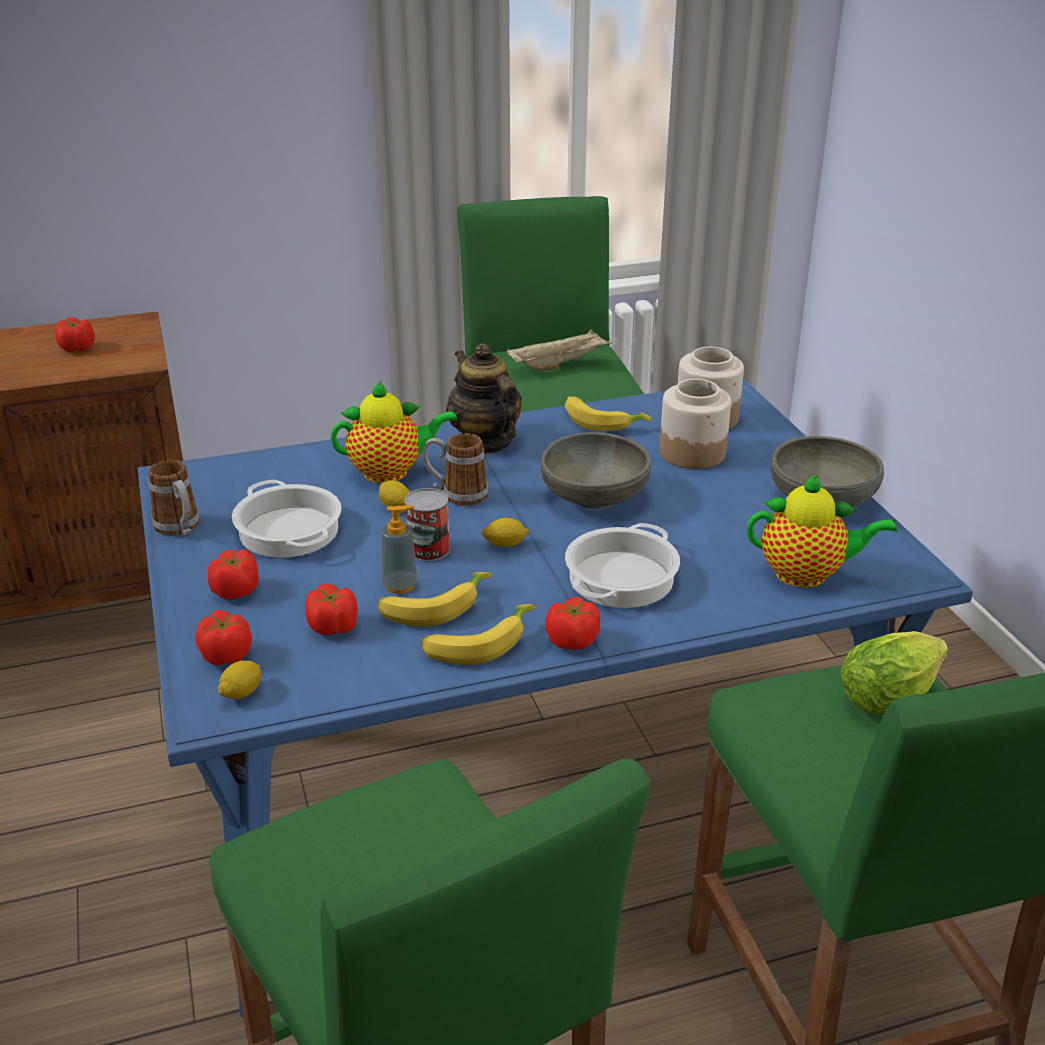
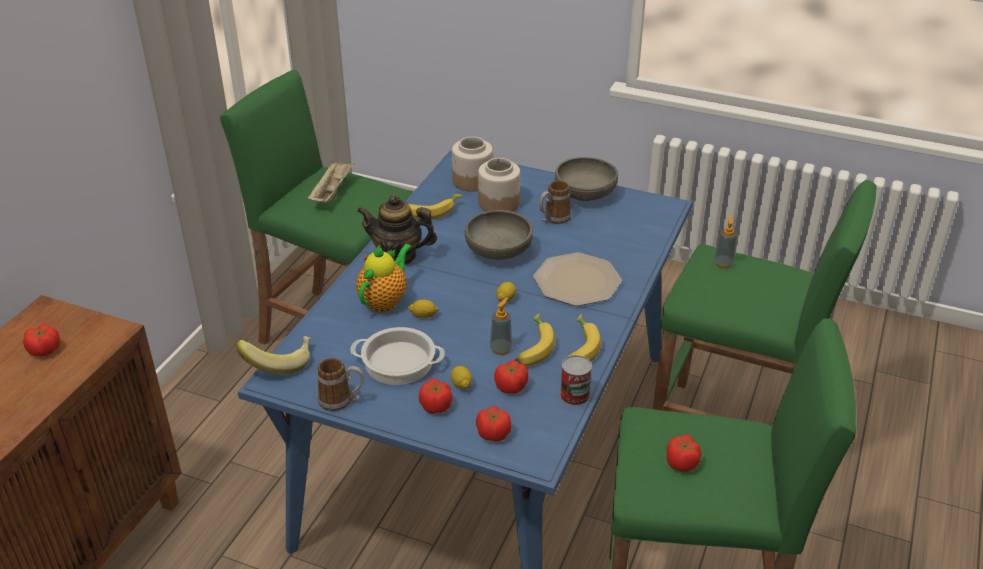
camera: 50 degrees left, 5 degrees up
(205, 465) = (279, 363): none -> banana
(242, 692) = (533, 441): lemon -> lemon (461, 384)
(429, 549) = (479, 324): can -> can (574, 395)
(456, 495) = (438, 291): mug -> mug (553, 219)
(573, 640) = (609, 320): tomato -> tomato (682, 463)
(620, 577) = (576, 281): cooking pot -> plate
(807, 575) = (636, 232): teapot -> none
(892, 695) = (723, 263): lettuce -> soap dispenser

